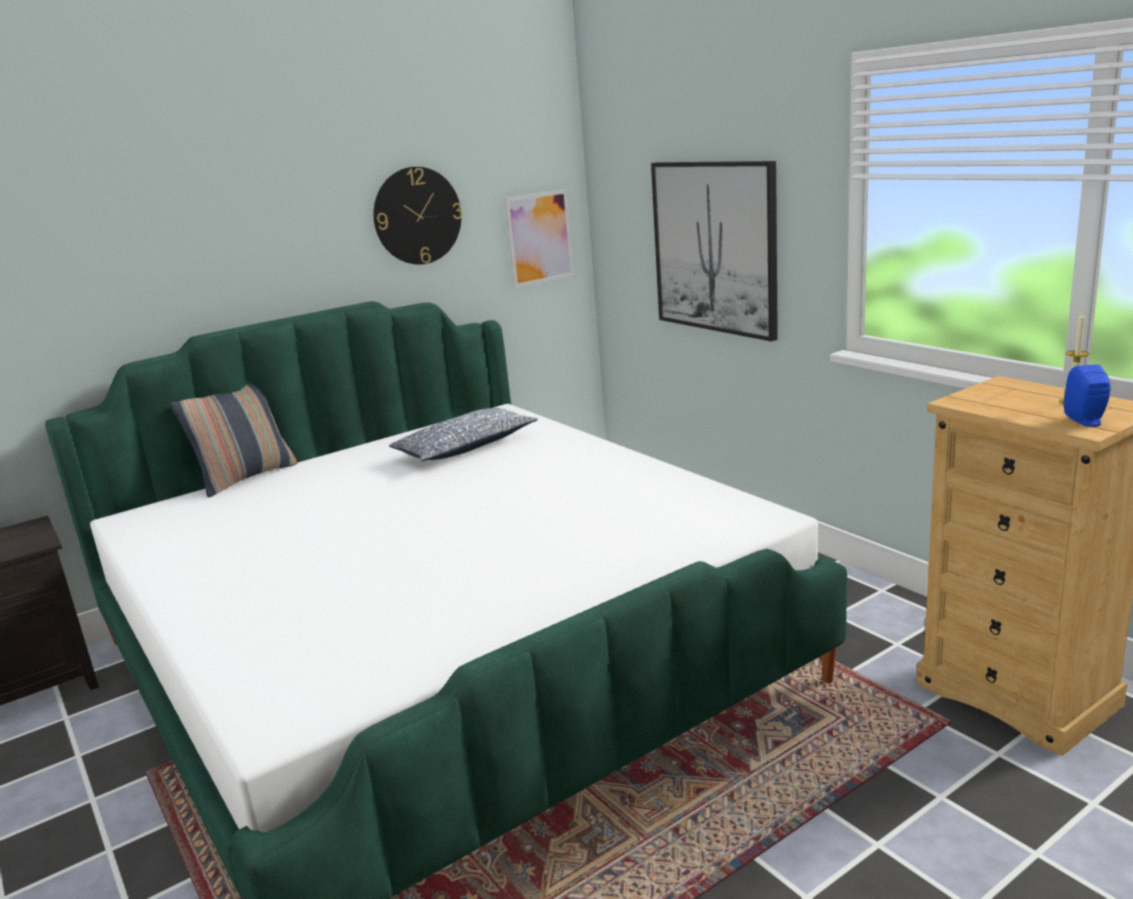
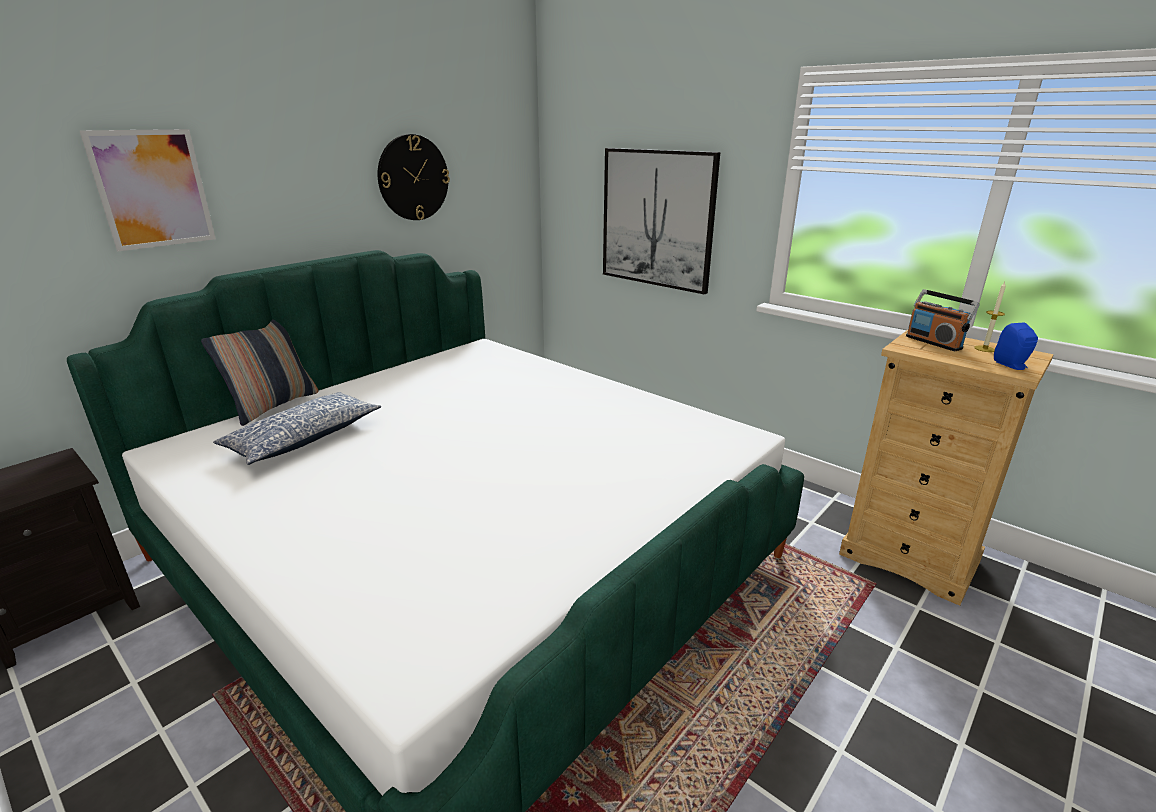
camera: 15 degrees left, 5 degrees up
(465, 448) = (467, 377): pillow -> pillow (303, 438)
(539, 238) = (505, 204): picture -> picture (152, 189)
(1007, 394) = (933, 342): none -> radio

